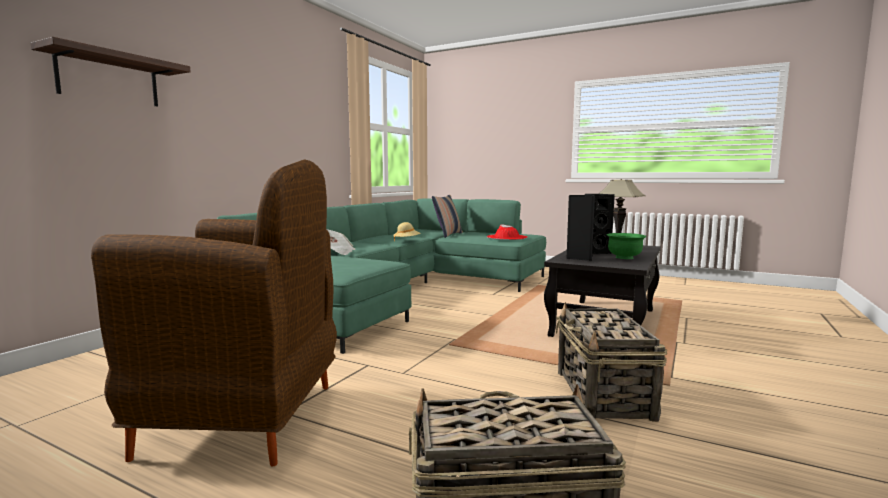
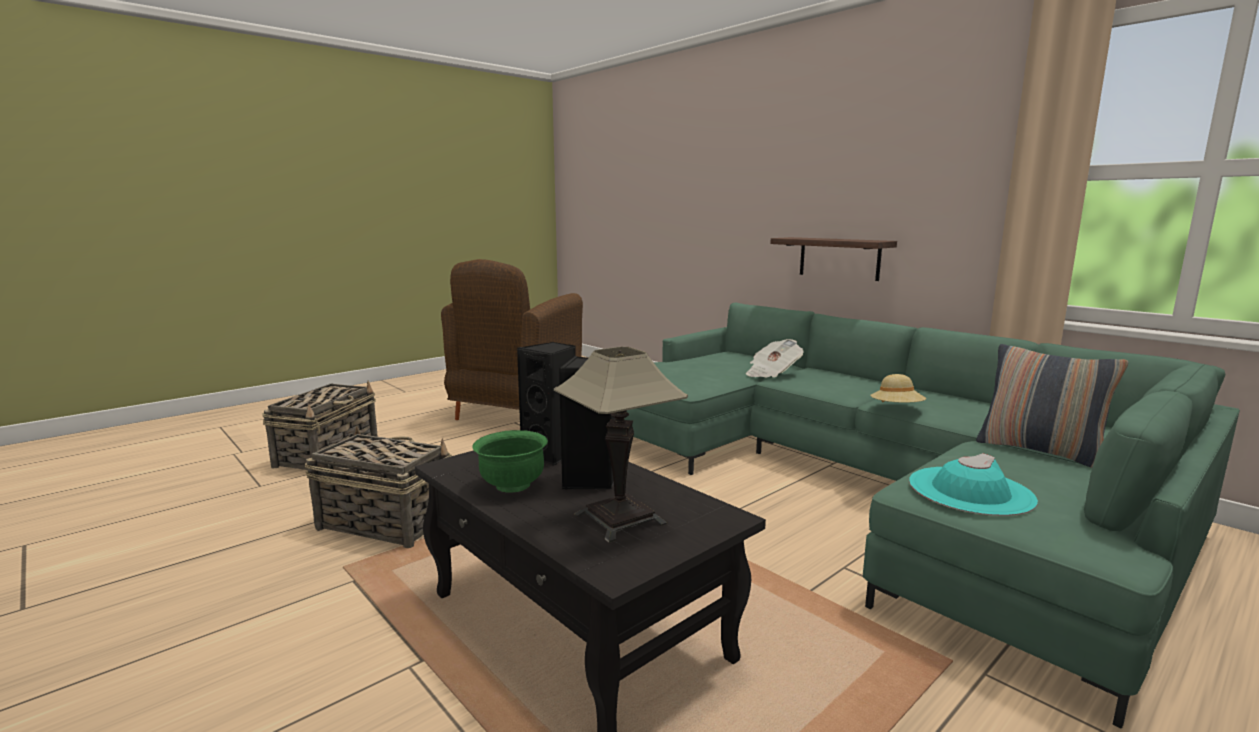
camera: 110 degrees right, 5 degrees up
(109, 79) = (708, 180): shelf -> shelf (839, 258)
(507, 237) = (970, 491): red hat -> turquoise hat

